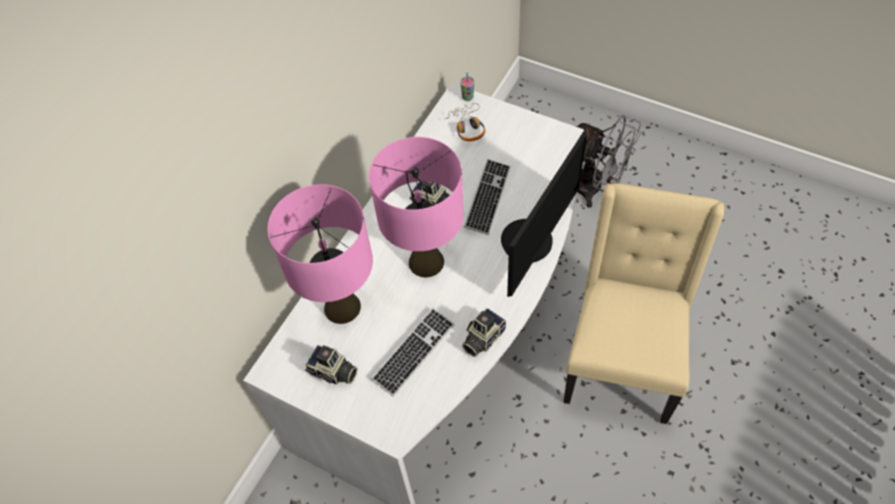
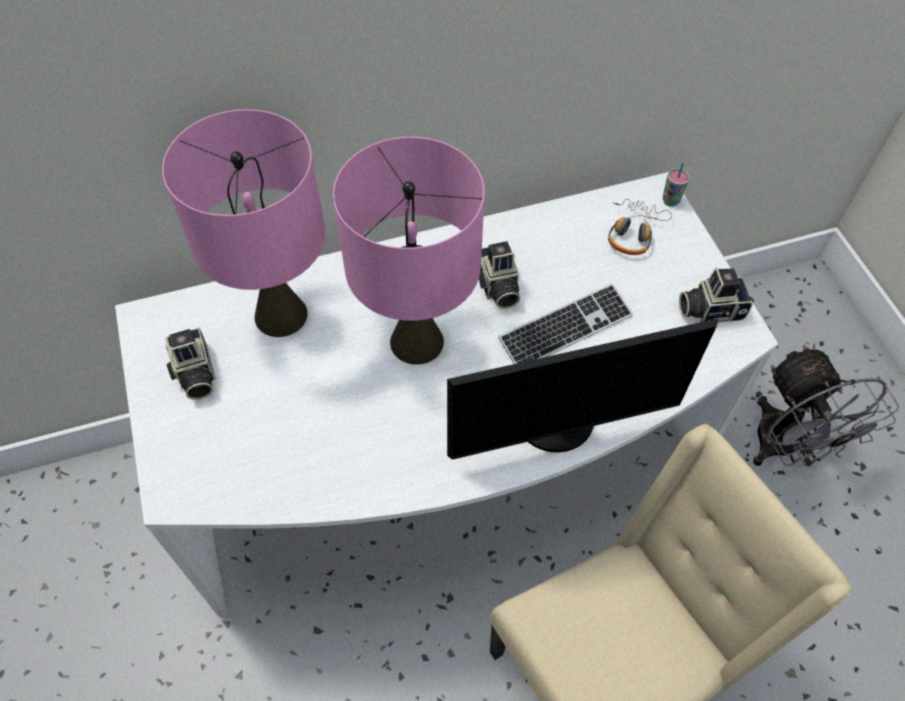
camera: 40 degrees right, 0 degrees up
(413, 352) = (291, 426): keyboard -> none
(482, 338) = (377, 479): camera -> camera (709, 309)

